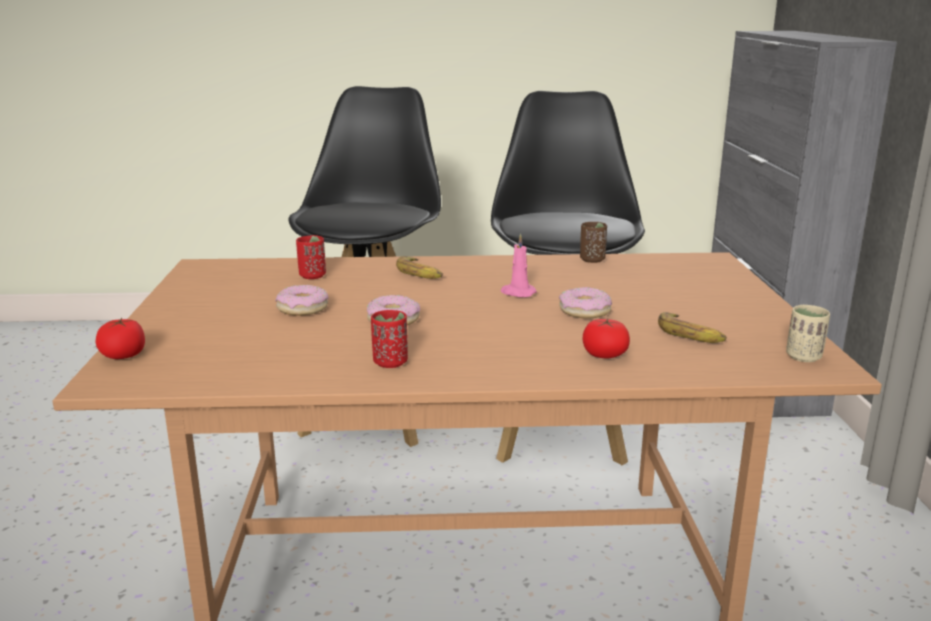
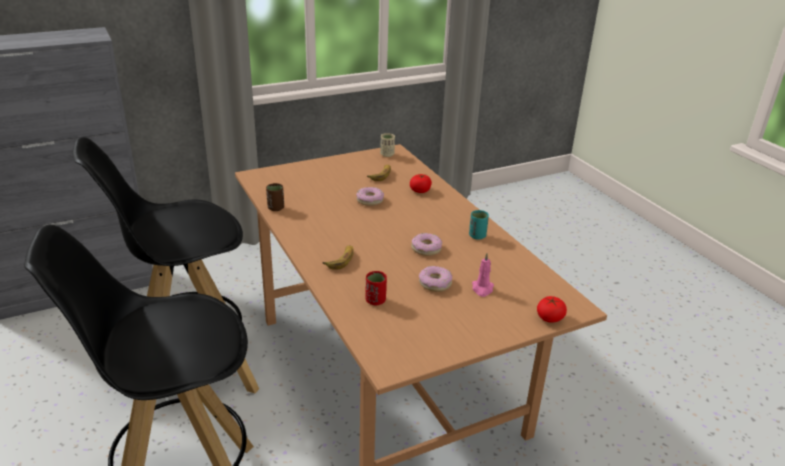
camera: 115 degrees left, 10 degrees up
(390, 362) = (477, 236): red cup -> turquoise cup
(517, 293) = (355, 221): pink candle -> pink candle (482, 289)

